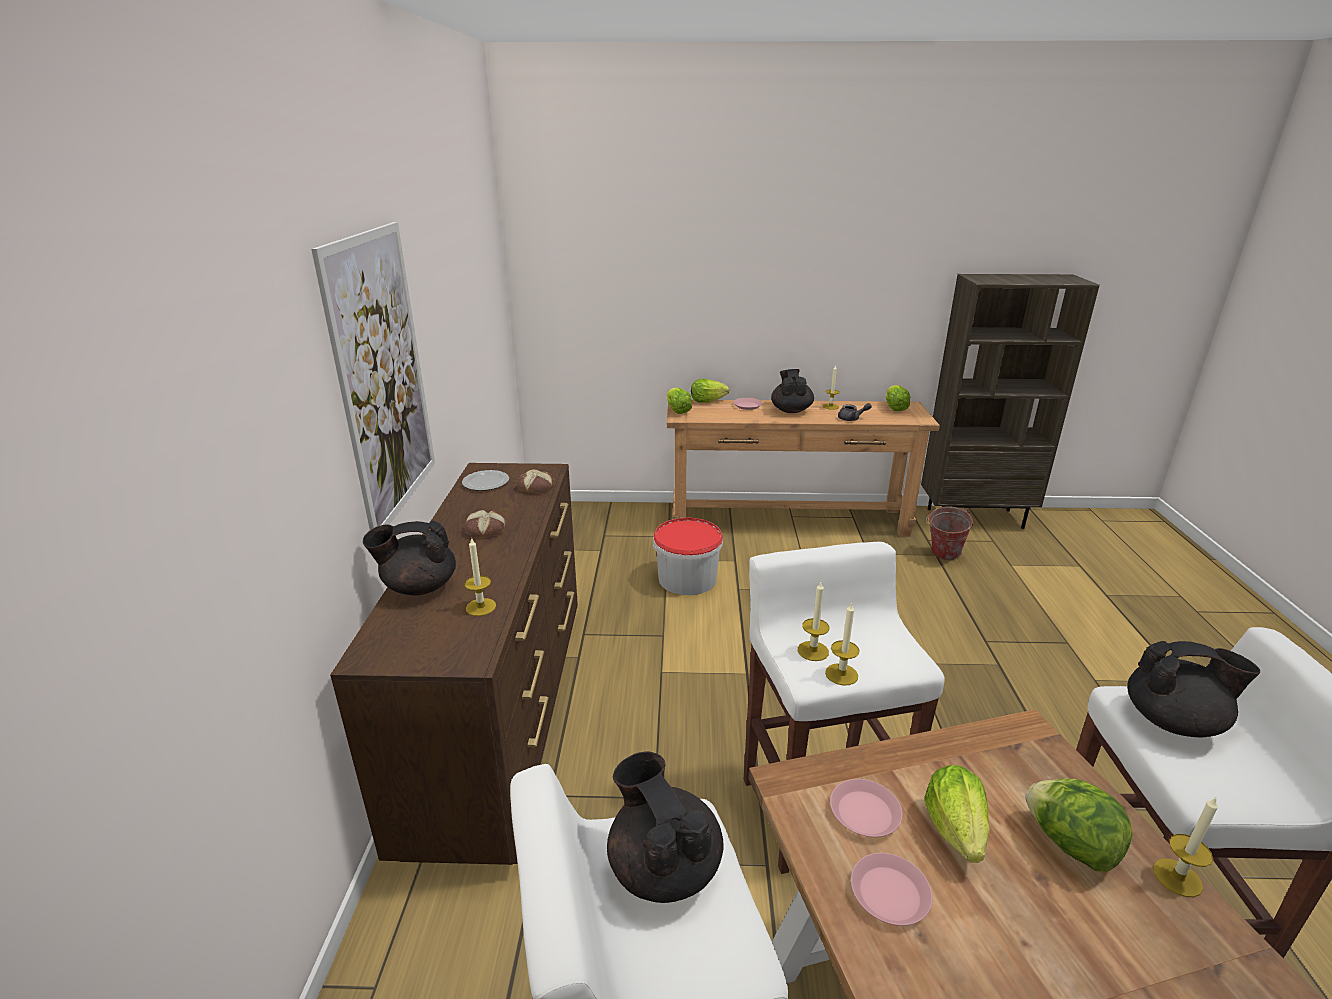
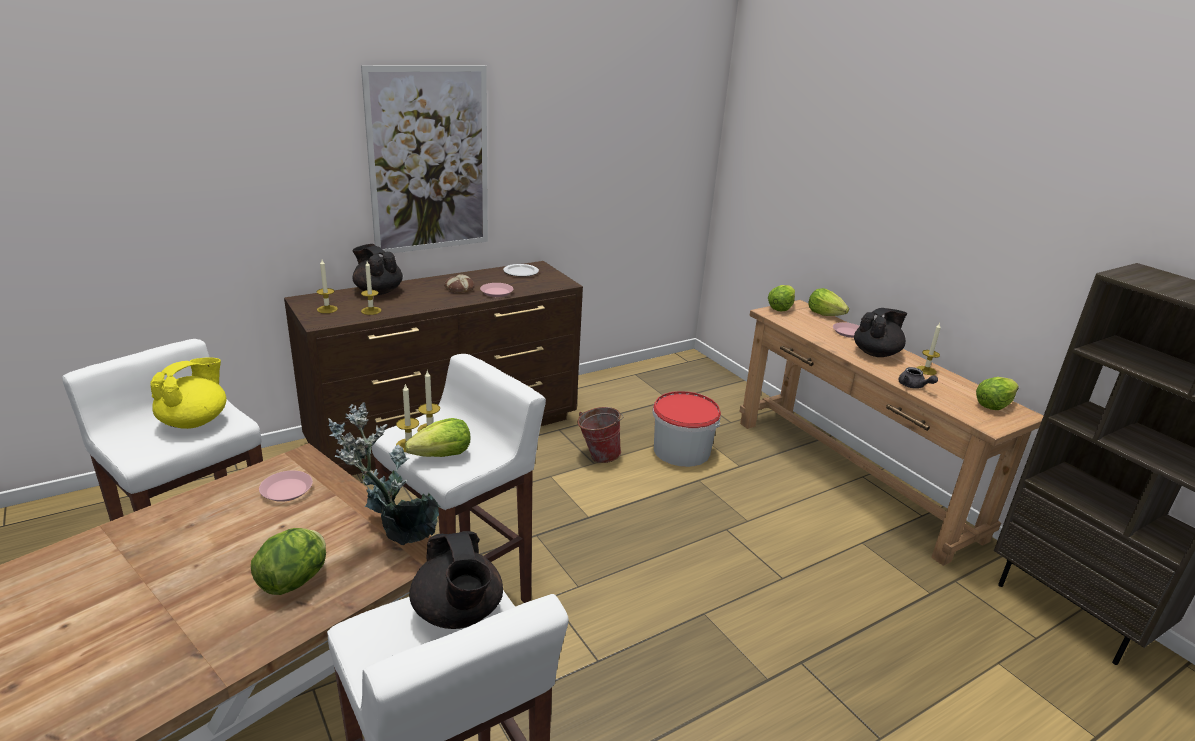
camera: 55 degrees right, 0 degrees up
(537, 487) = (533, 286): bread -> none
(663, 866) = (195, 421): black teapot -> yellow teapot
(889, 893) = (220, 509): pink plate -> pink plate (497, 292)
(942, 556) = (935, 598): bucket -> bucket (597, 456)
(955, 829) = (288, 528): lettuce -> lettuce (442, 456)
(998, 743) = (395, 538): none -> potted plant
(1177, 877) = (281, 636): candle -> candle (327, 309)

